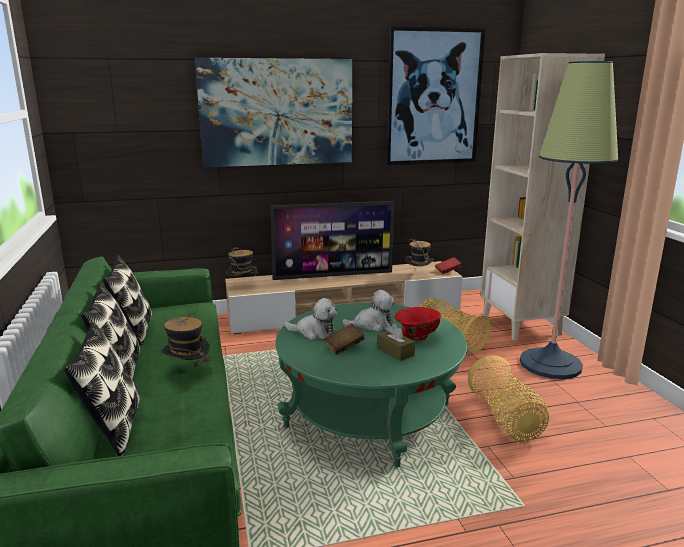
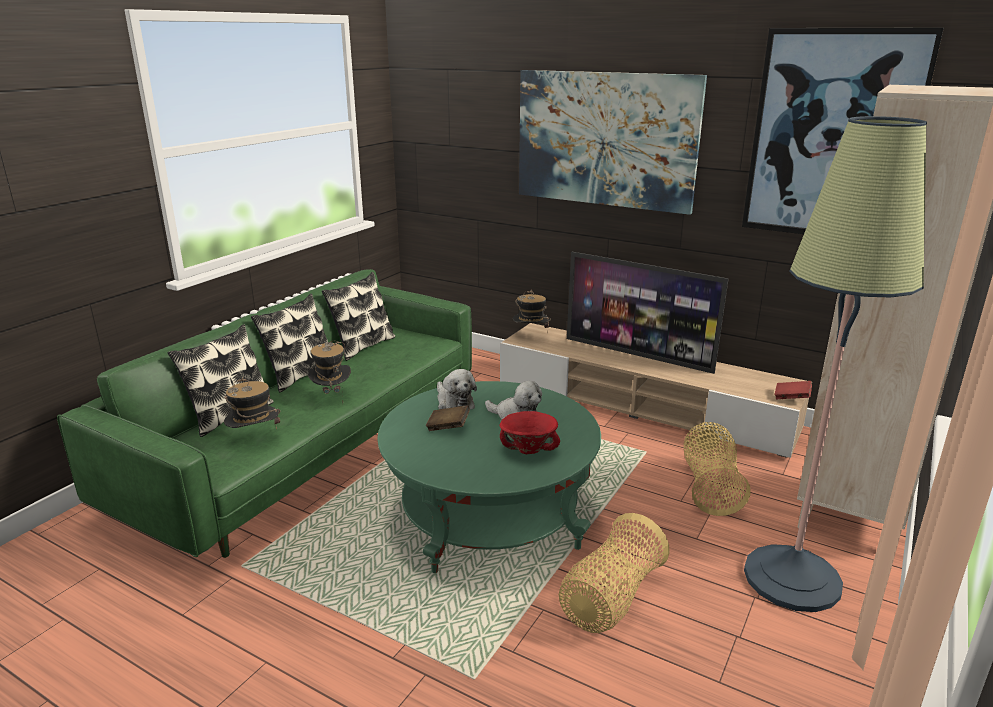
camera: 45 degrees right, 5 degrees up
(395, 352) = (479, 452): brown tissue box -> none
(418, 275) = (739, 389): hat -> hat (255, 439)

